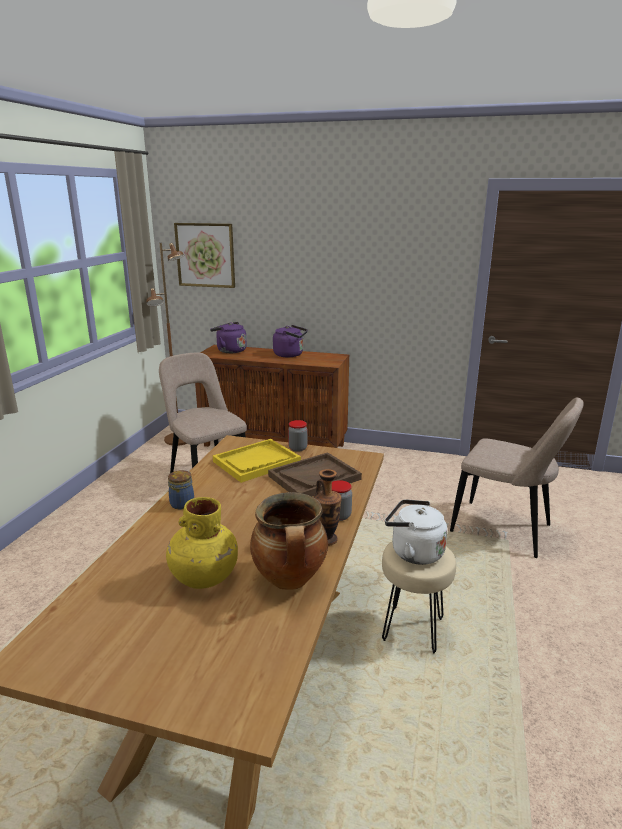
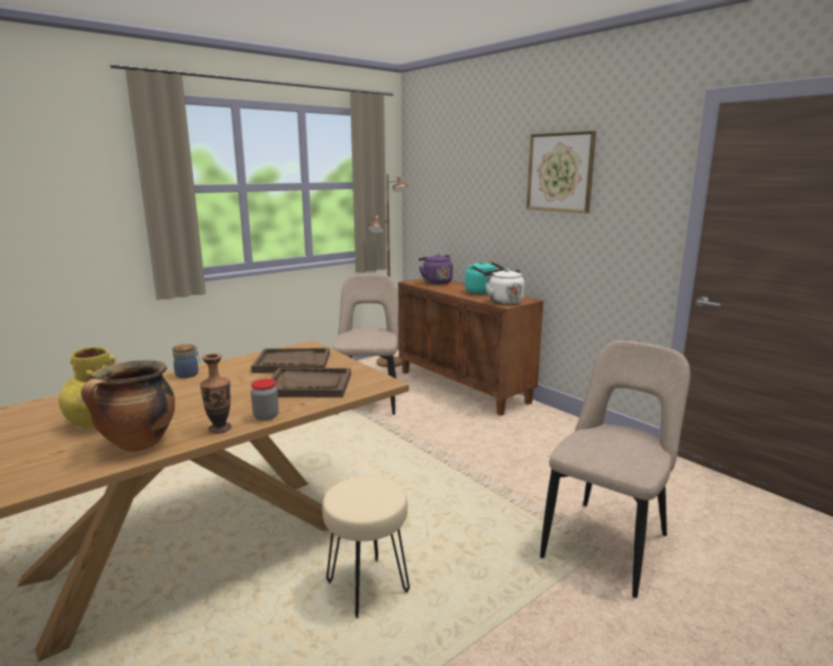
camera: 35 degrees right, 5 degrees down
(205, 255) = (434, 189): picture -> picture (560, 172)
(256, 462) = (292, 363): yellow tray -> brown tray
(290, 355) = (483, 292): purple kettle -> turquoise kettle
(298, 448) = (344, 362): jar -> none
(413, 552) = (361, 491): white kettle -> white kettle (503, 301)
(506, 530) = (608, 542): beige chair -> beige chair turned 120 degrees counterclockwise

